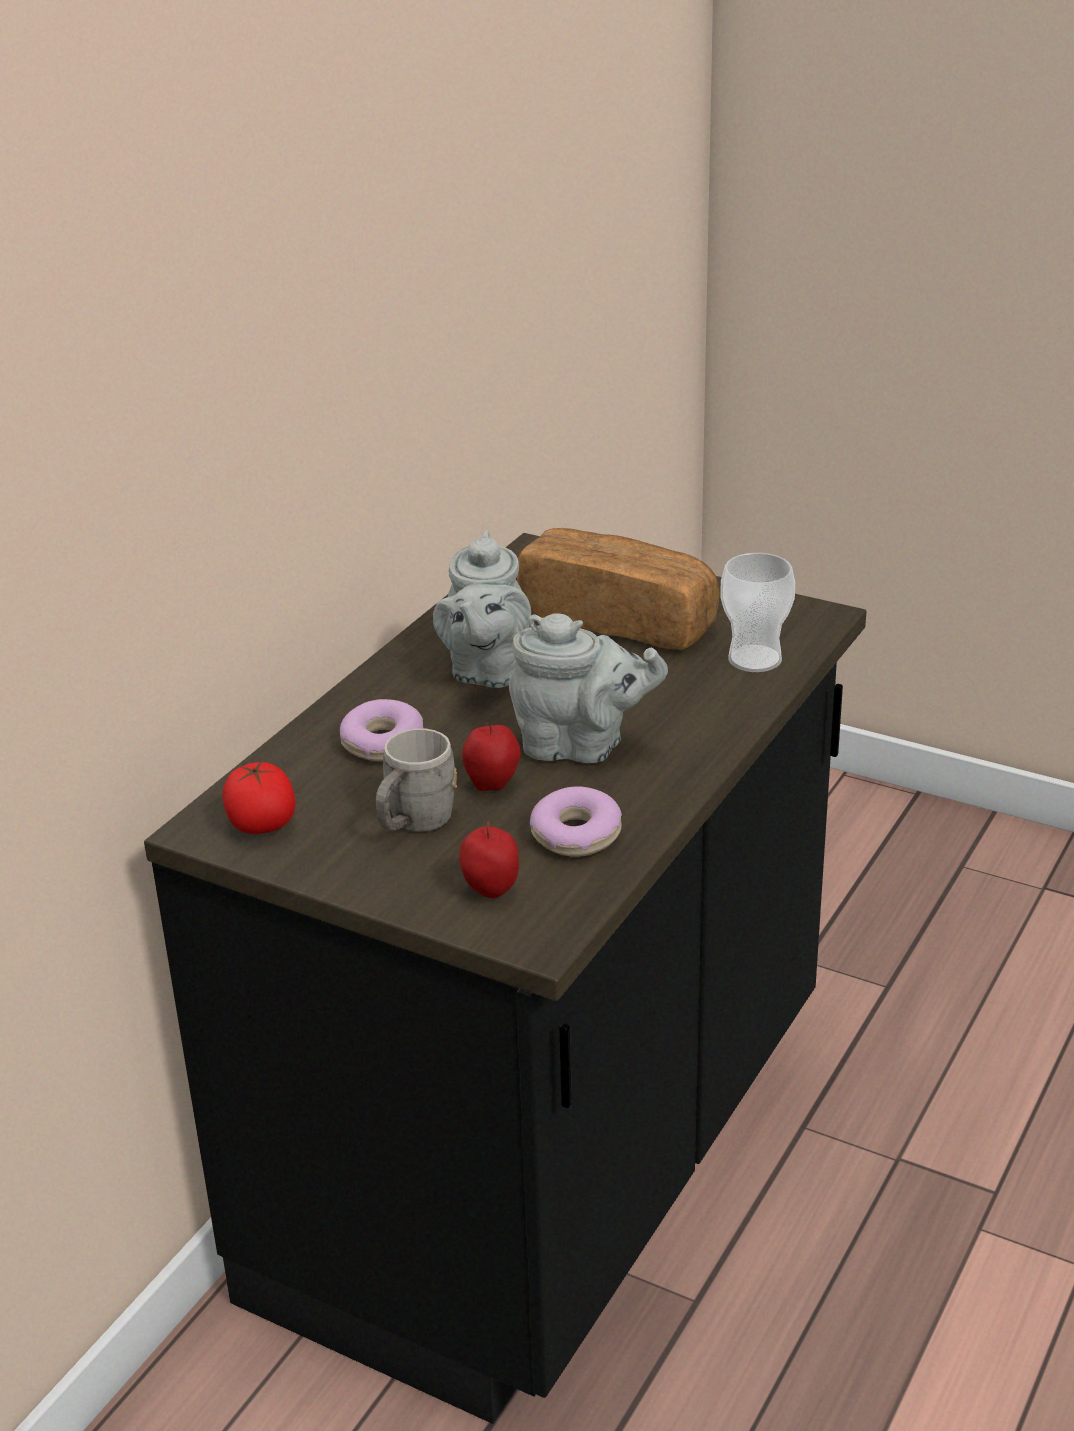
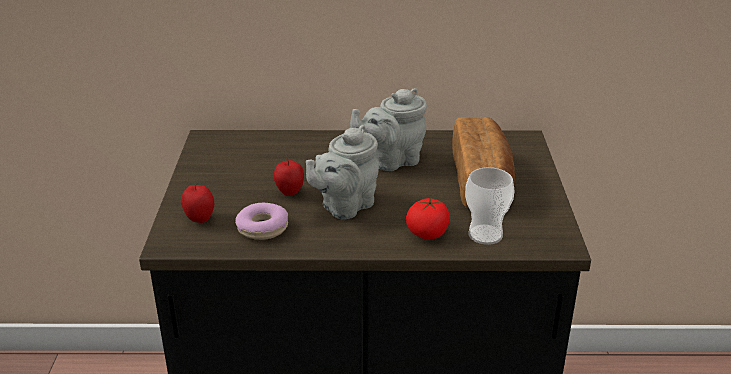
camera: 60 degrees right, 0 degrees up
(261, 824) = (217, 149): tomato -> tomato (427, 233)
(382, 743) = (303, 155): donut -> none
(414, 824) = (242, 183): grey mug -> none
(580, 746) = (344, 206): grey teapot -> grey teapot turned 60 degrees clockwise

